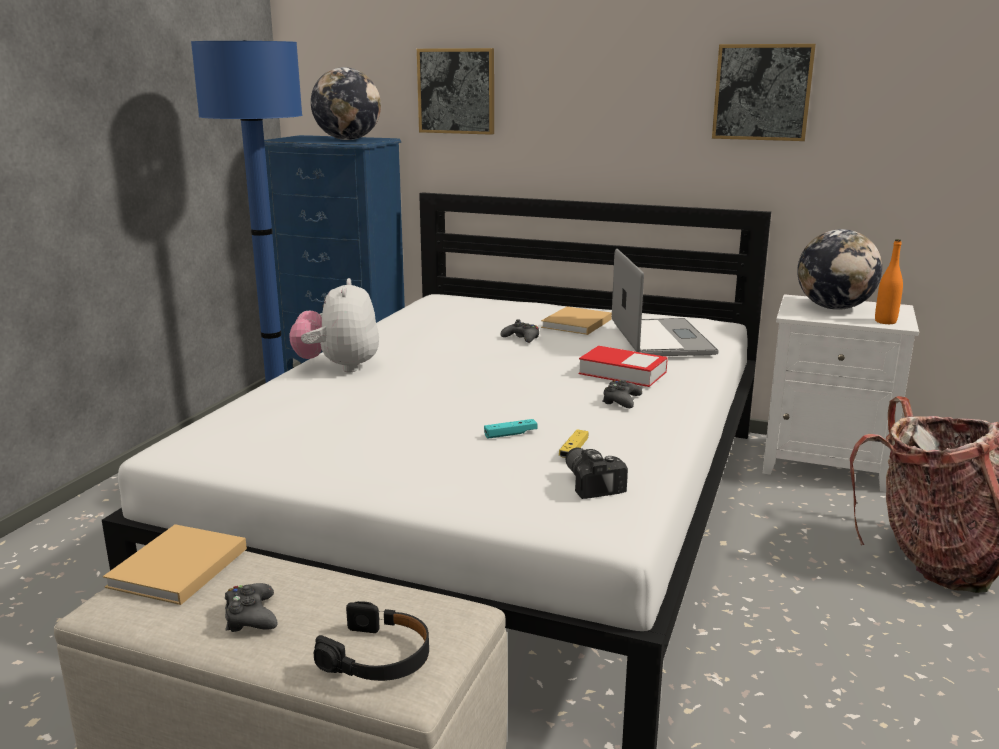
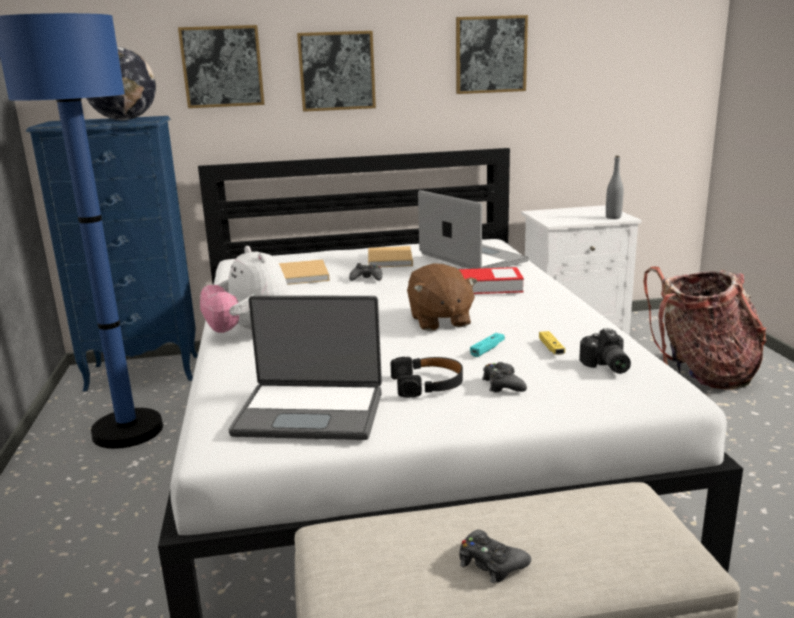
camera: 30 degrees left, 0 degrees up
(175, 569) = (357, 553): beige book -> beige book (303, 275)
(271, 444) = (310, 412): none -> laptop
(378, 656) = (635, 549): black headphones -> black headphones (428, 384)
(515, 395) = (439, 321): none -> brown plush toy
(573, 102) = (337, 71): none -> picture
(593, 483) = (605, 366): camera -> camera turned 135 degrees counterclockwise
(621, 401) = (520, 306): black game controller -> black game controller (503, 385)
(834, 308) = (568, 214): globe -> none
(885, 321) = (613, 217): orange bottle -> grey bottle

